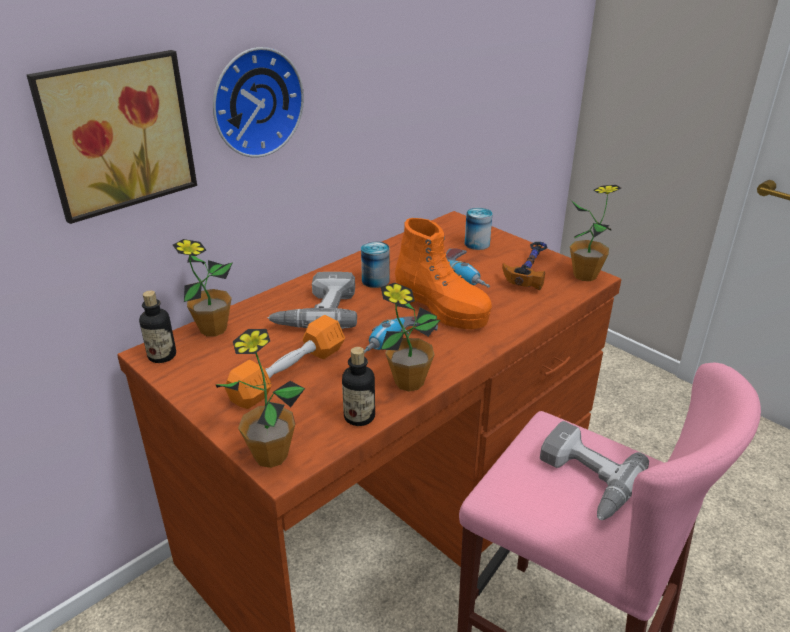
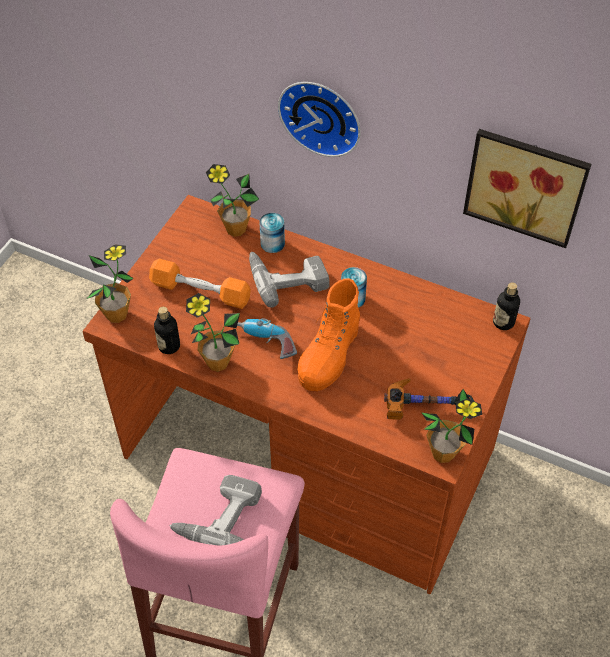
camera: 70 degrees right, 20 degrees up
(116, 133) = (213, 79): picture -> picture (526, 184)
(162, 356) = (194, 217): bottle -> bottle (503, 322)
(466, 277) = (392, 360): power drill -> none
(477, 244) = (463, 353): can -> can (272, 244)

